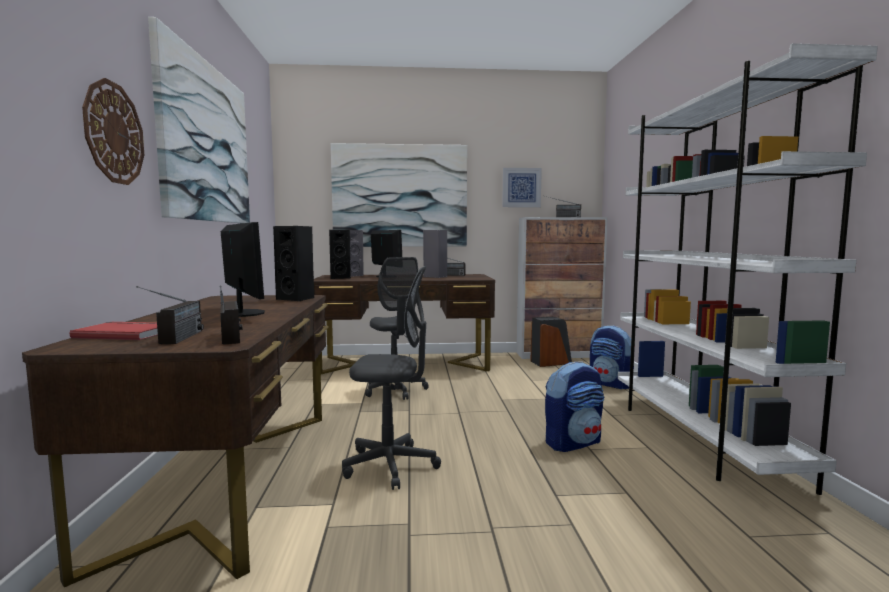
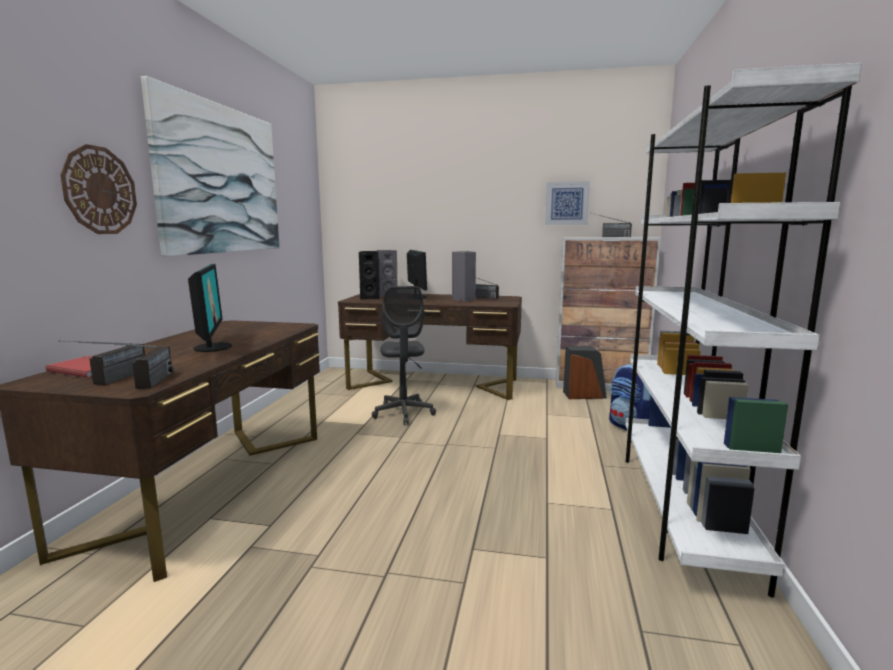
camera: 15 degrees right, 5 degrees up
(297, 299) = (285, 329): black speaker -> none
(390, 466) = (343, 494): grey office chair -> none
(400, 196) = (437, 214): picture -> none
(573, 443) = (534, 493): backpack -> none

